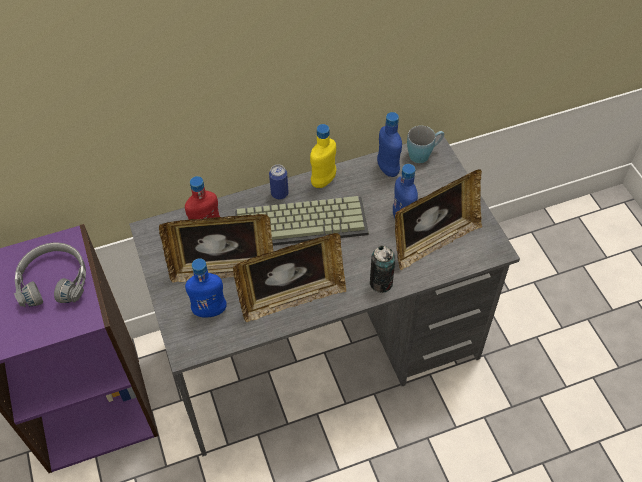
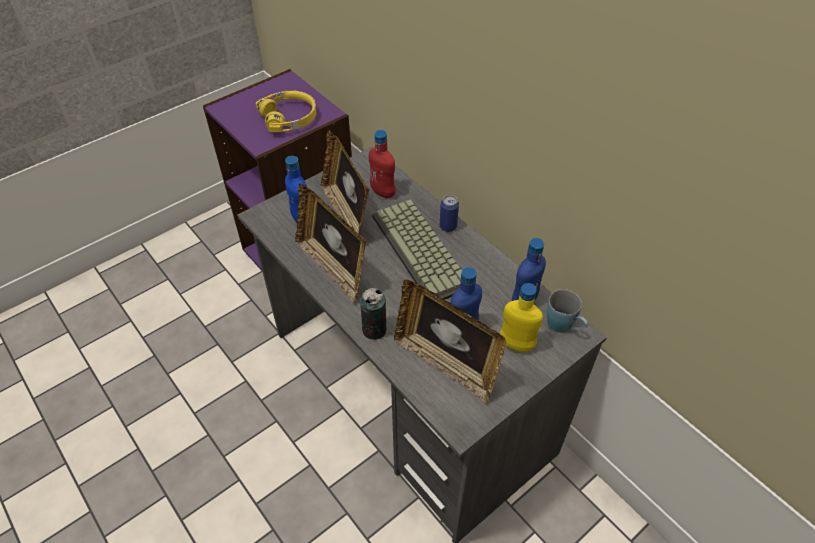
camera: 70 degrees right, 5 degrees down
(54, 280) = (289, 118): grey headphones -> yellow headphones
(323, 181) = (480, 253): yellow bottle -> yellow bottle (516, 345)

